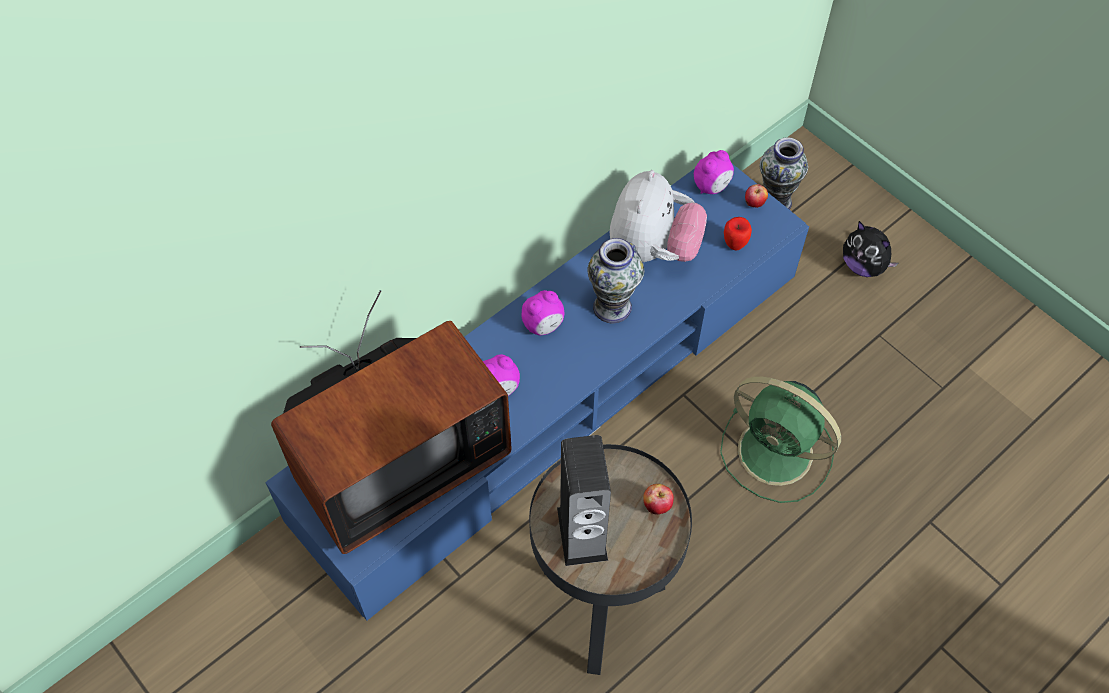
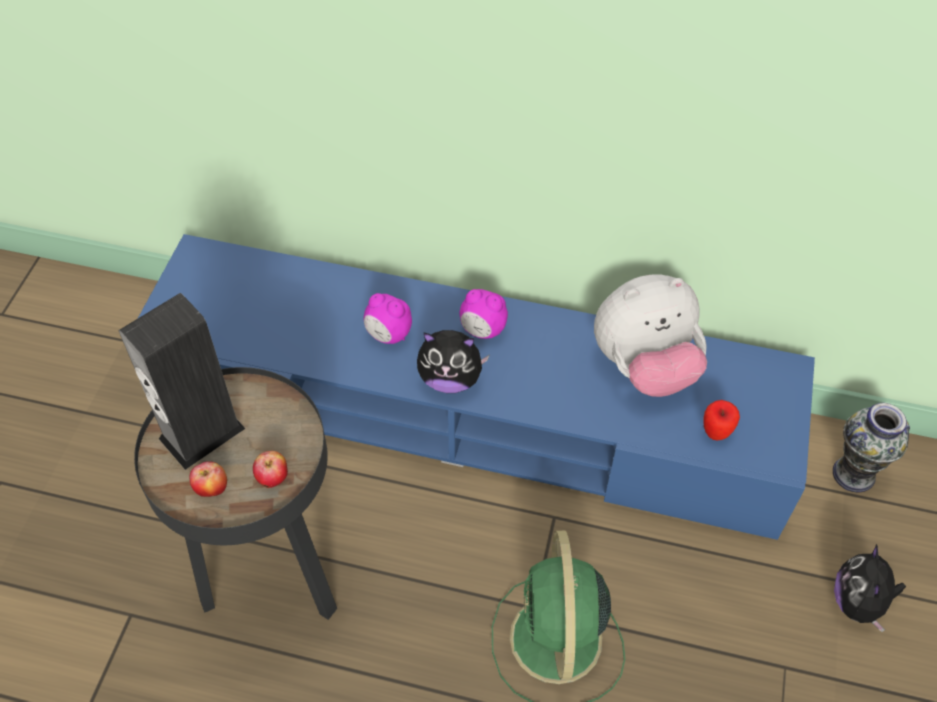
camera: 55 degrees right, 5 degrees down
(395, 461) = (262, 304): television -> none
(572, 372) = (450, 379): none -> plush toy
(612, 306) = (549, 370): vase -> none
(711, 186) = (766, 375): alarm clock -> none
(754, 204) = (782, 423): apple -> apple (212, 489)

